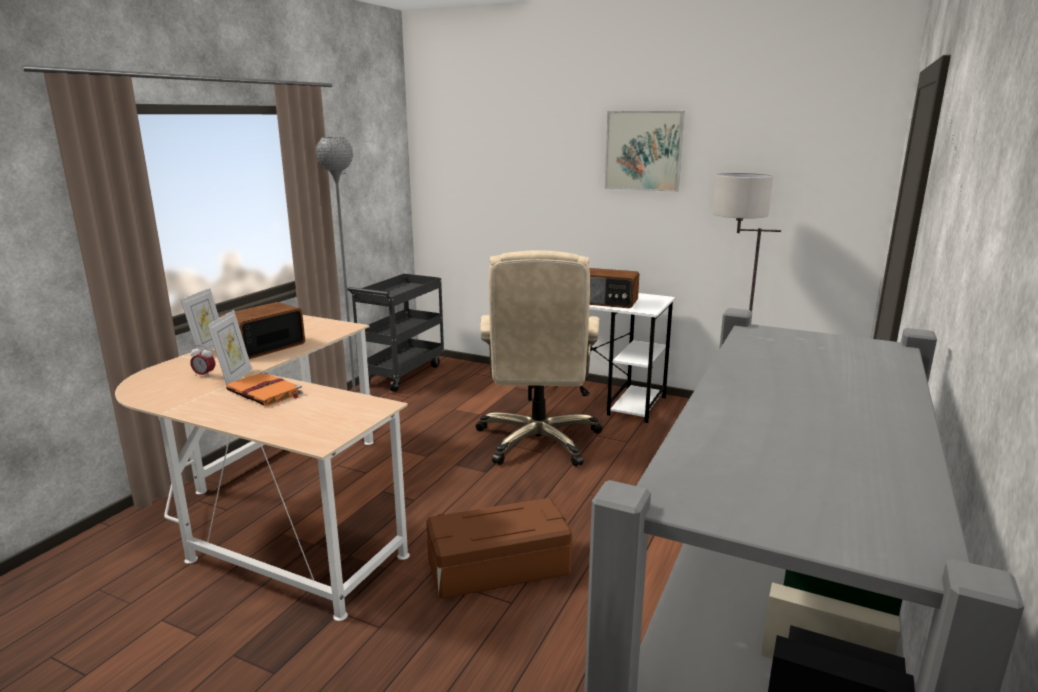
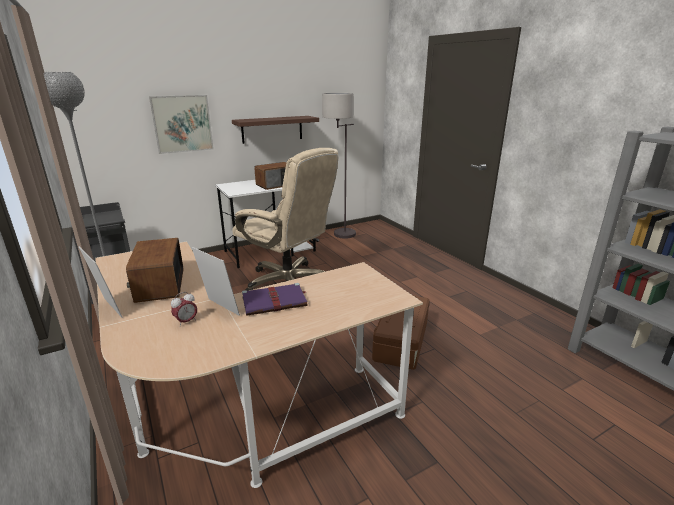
camera: 55 degrees left, 5 degrees up
(265, 392) = (275, 301): orange book -> purple book
(643, 151) = (262, 82): picture -> picture (182, 124)
(649, 221) = (272, 129): none -> shelf

